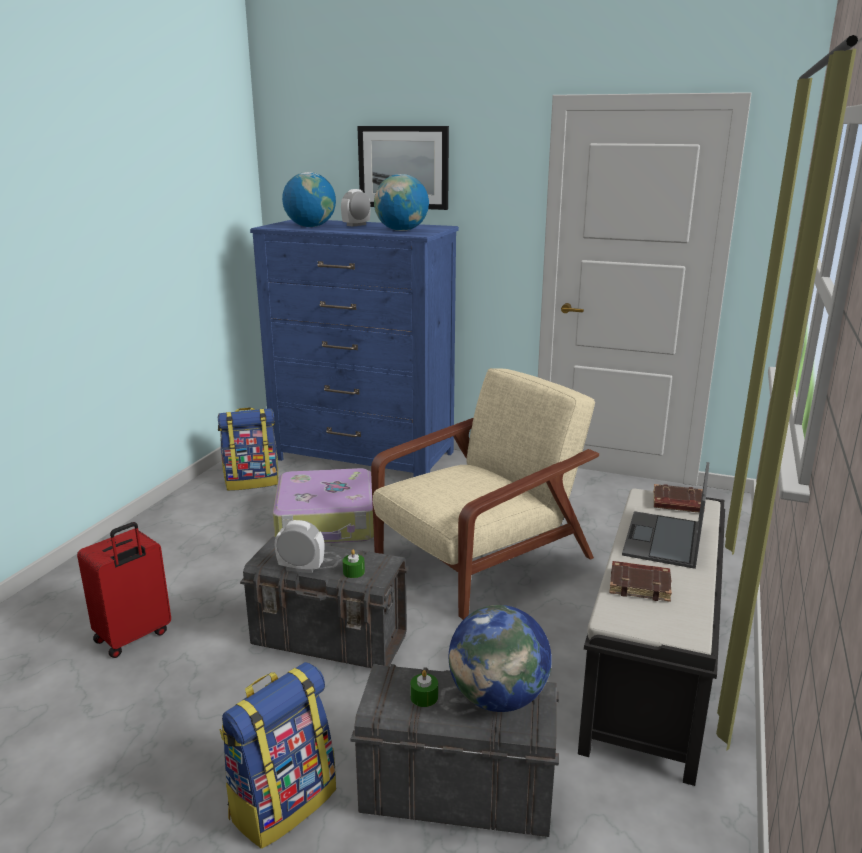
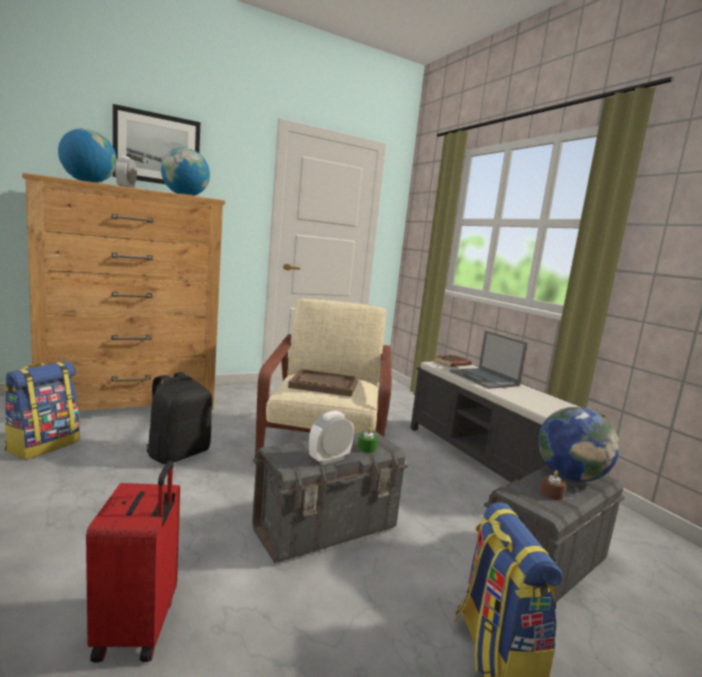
camera: 50 degrees left, 10 degrees down
(327, 522) = (178, 453): suitcase -> black backpack
(363, 455) = (129, 402): blue dresser -> brown dresser
(424, 697) = (551, 494): green candle -> brown candle
(444, 488) = (324, 385): none -> brown tray
(640, 585) = (523, 397): brown book -> none

